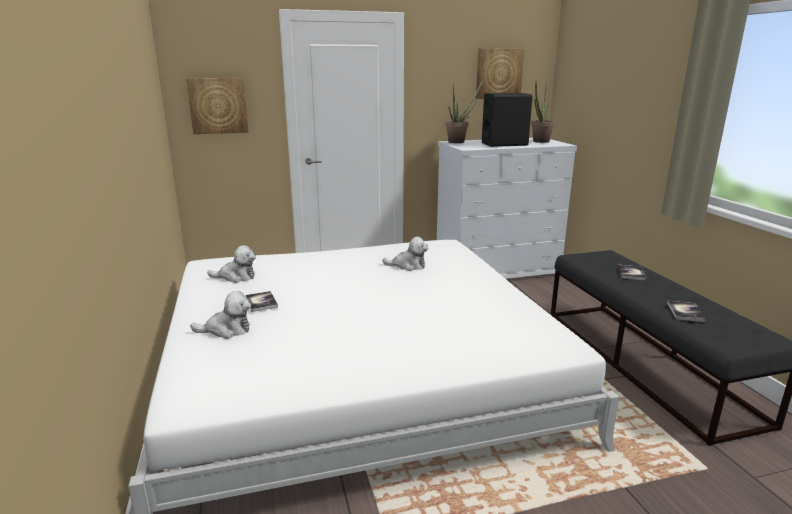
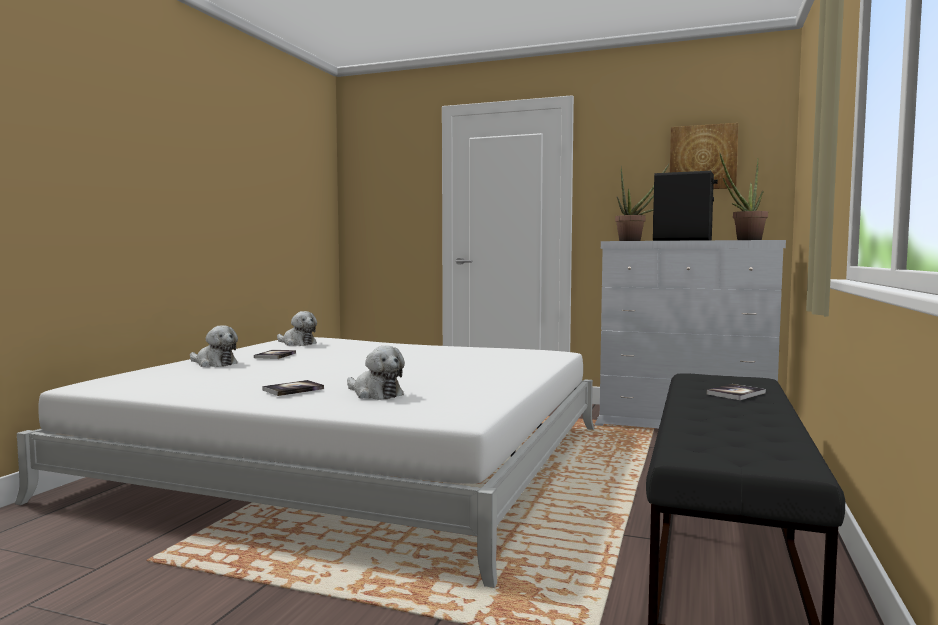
camera: 35 degrees right, 15 degrees down
(218, 105) = (381, 202): picture -> none
(408, 266) = (466, 358): plush toy -> plush toy (375, 394)
(685, 312) = (712, 426): book -> book (293, 389)

